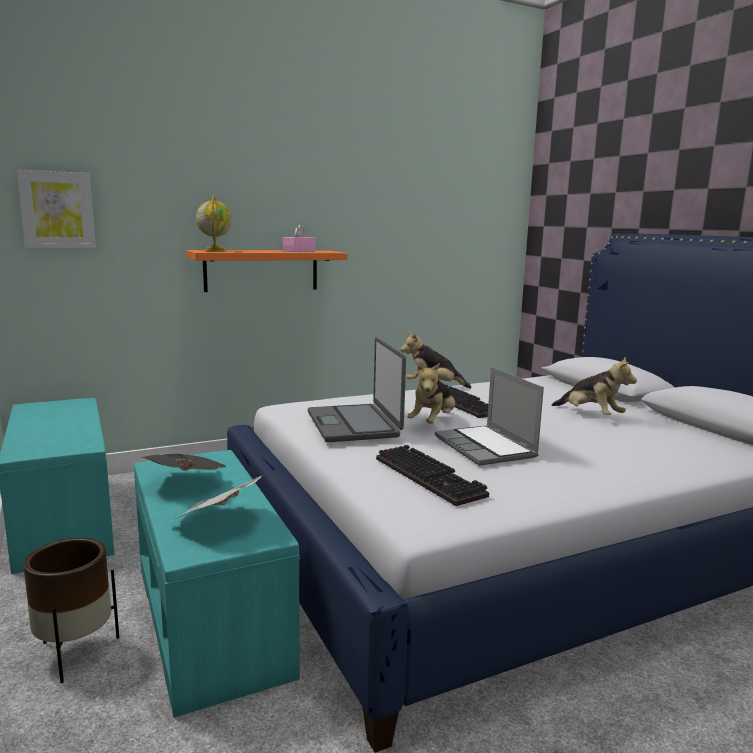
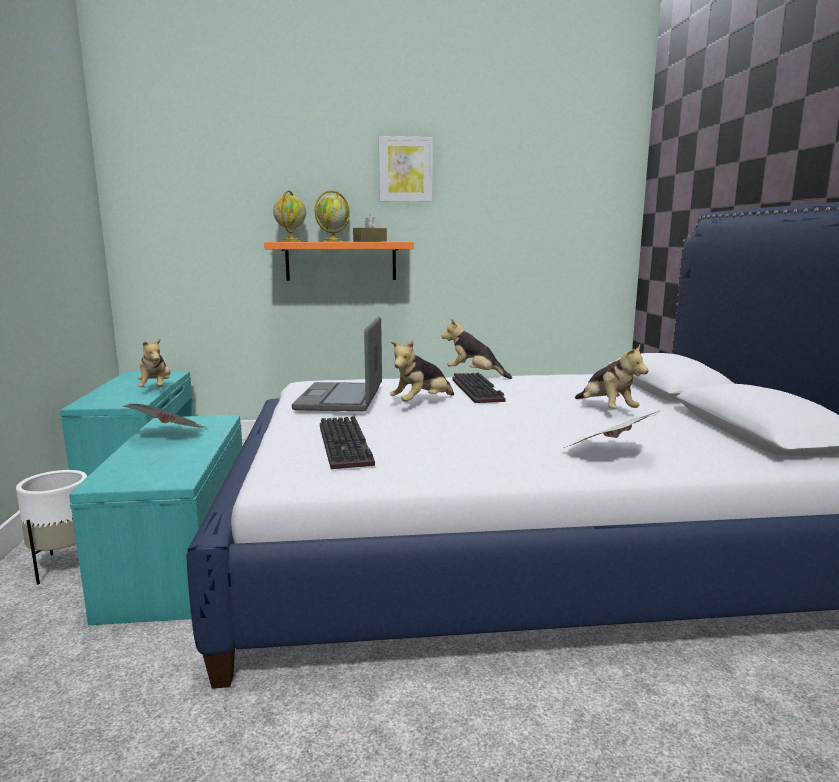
camera: 20 degrees right, 0 degrees up
(57, 210) = (161, 207): picture -> picture (405, 169)
(75, 653) = (65, 565): brown planter -> white planter
(88, 424) = (156, 388): none -> plush toy
(219, 521) = (154, 464): newspaper -> newspaper (608, 454)
(259, 250) = (333, 241): none -> globe
(299, 251) = (370, 241): pink tissue box -> brown tissue box
(486, 447) = (441, 427): laptop -> none

